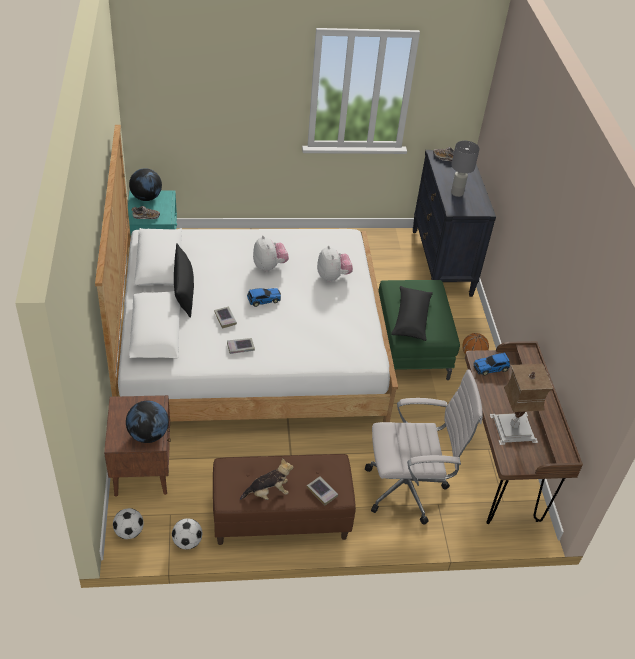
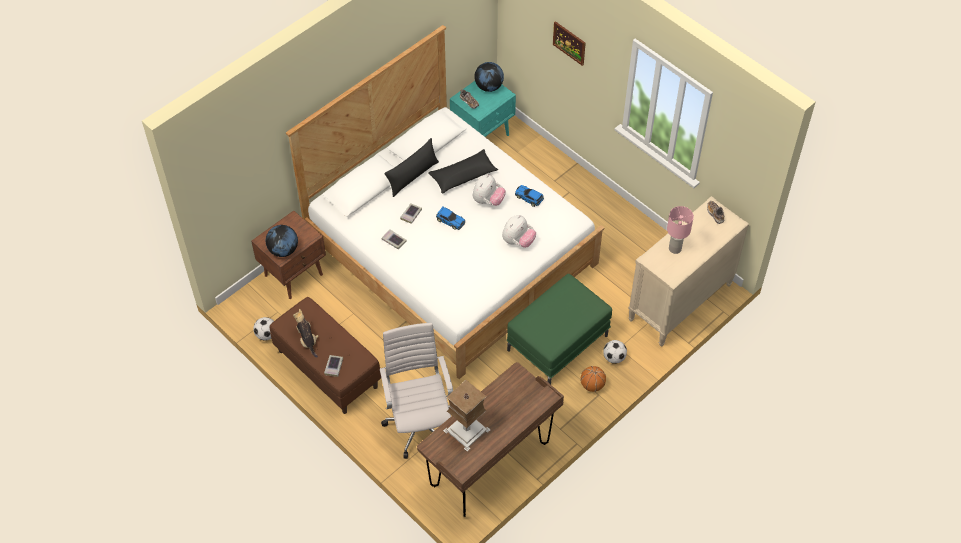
camera: 55 degrees right, 10 degrees up
(129, 532) = (247, 302): football -> football (614, 358)
(228, 89) = (569, 43): none -> picture
(268, 492) = (307, 340): plush toy -> plush toy turned 150 degrees counterclockwise
(409, 489) = (419, 423): white office chair -> white office chair turned 150 degrees counterclockwise
(411, 318) = (542, 315): black pillow -> black pillow (463, 175)
(442, 263) = (680, 303): black dresser -> beige dresser
(456, 193) = (674, 248): grey table lamp -> pink table lamp
(491, 367) = (515, 385): toy car -> toy car (529, 198)

